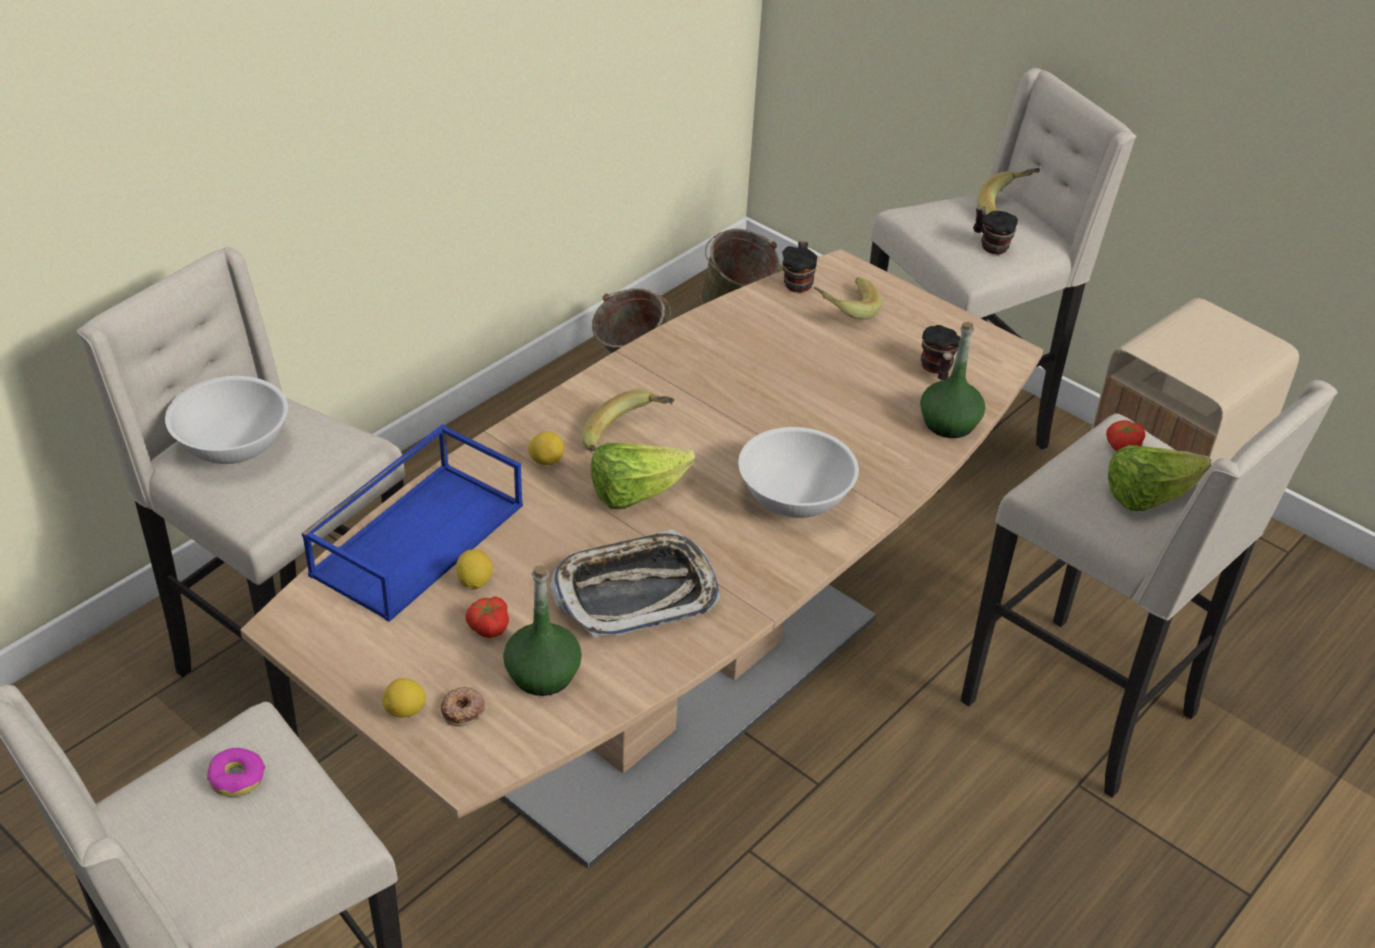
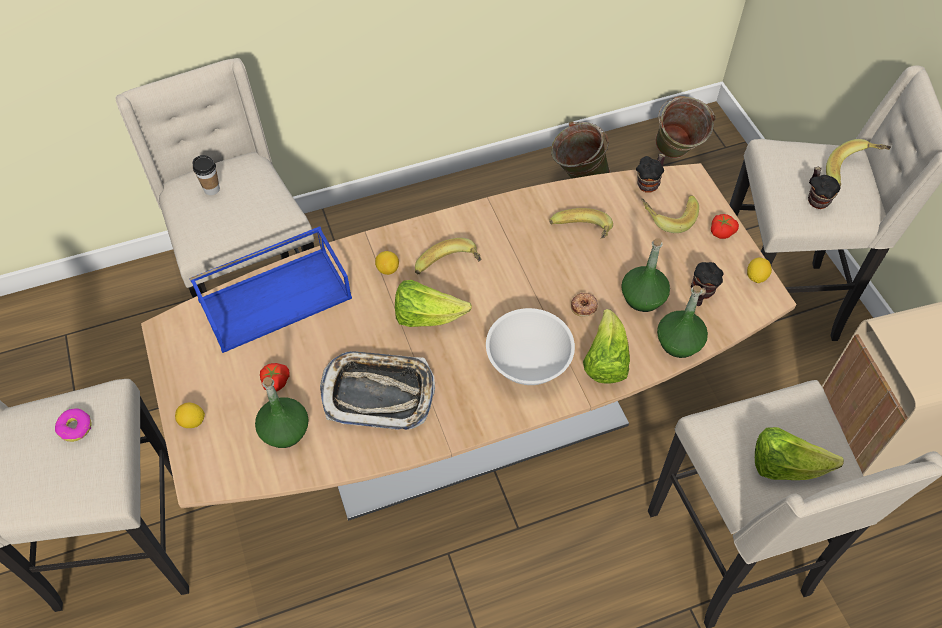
camera: 30 degrees right, 15 degrees up
(233, 446) = (212, 189): white bowl -> cup
(463, 710) = (224, 435): donut -> donut (584, 306)
(474, 582) = (288, 344): lemon -> lemon (756, 277)
(760, 356) = (581, 236): none -> banana
(876, 394) = (642, 298): none -> green bottle
(882, 468) = (605, 361): none -> lettuce
(1121, 446) = (795, 414): tomato -> tomato (721, 231)

